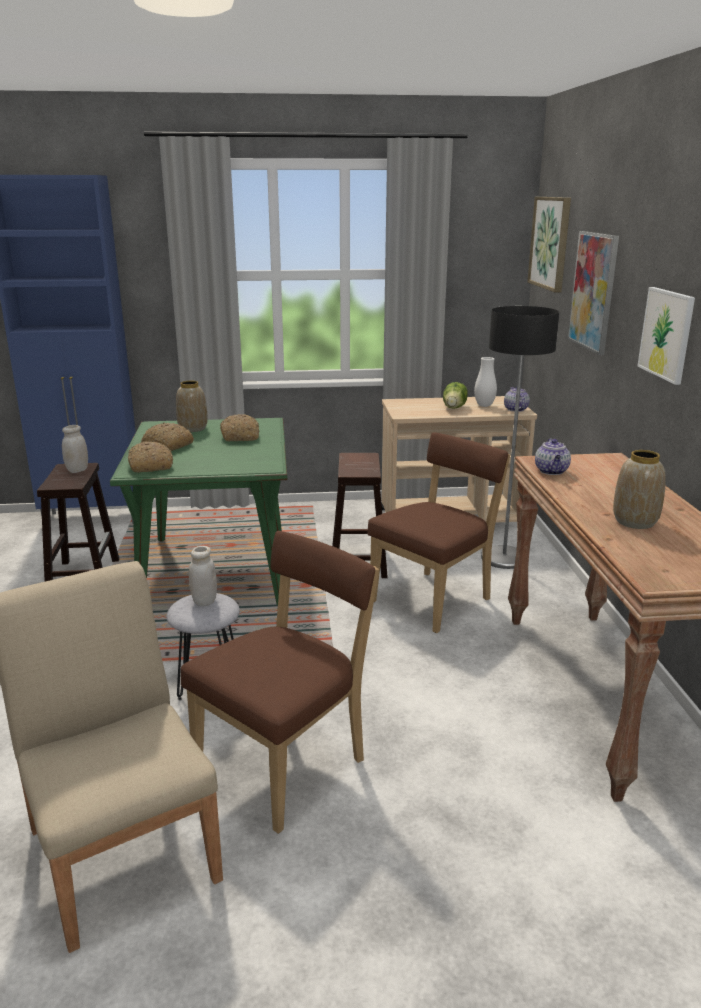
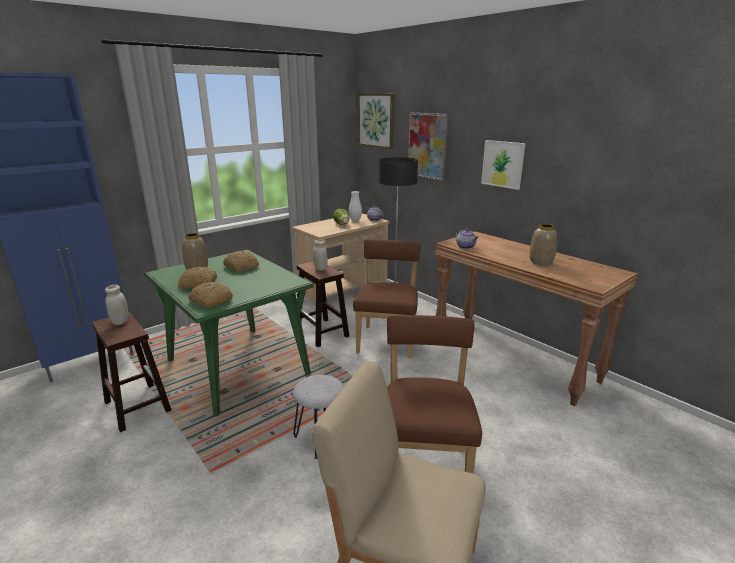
camera: 35 degrees left, 0 degrees up
(204, 601) = (316, 383): white jar -> white jar (320, 268)

